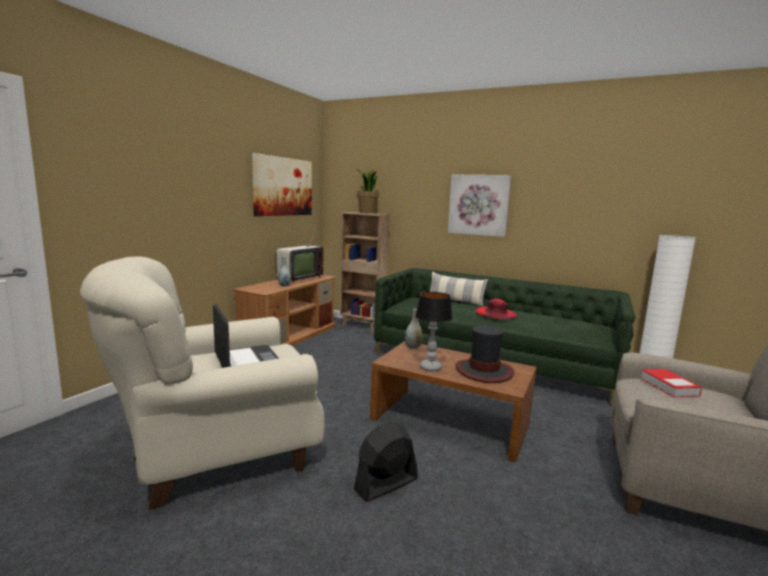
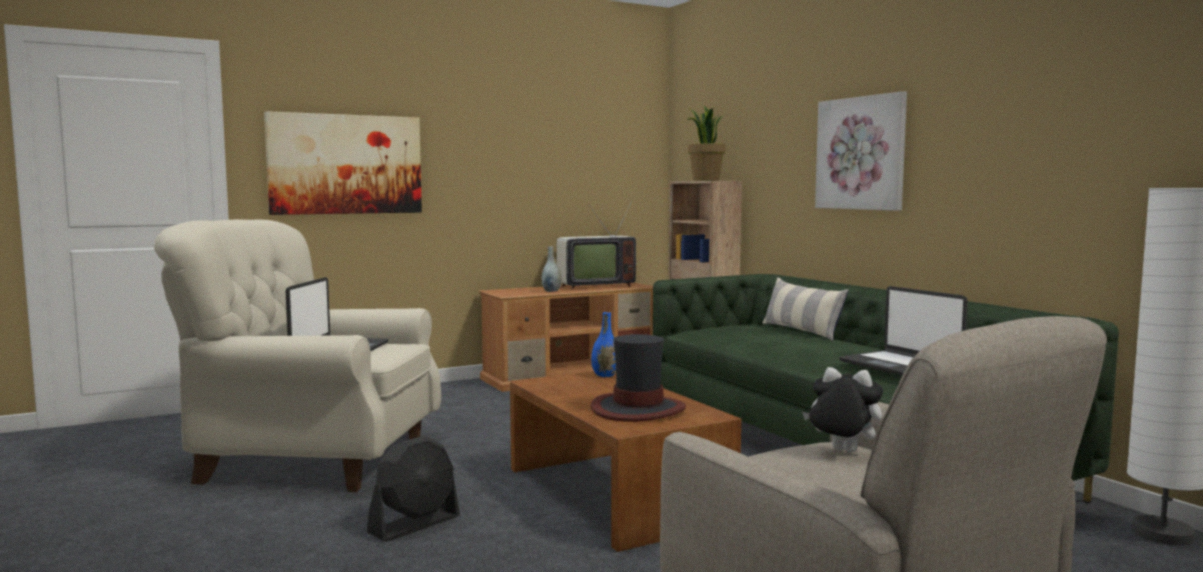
camera: 35 degrees right, 5 degrees down
(283, 186) = (579, 145): picture -> picture (346, 164)
(386, 484) = (415, 524): black fan -> black fan turned 135 degrees clockwise
(413, 347) = (605, 375): grey vase -> blue vase
(430, 368) = (570, 395): table lamp -> none
(496, 313) = (826, 349): red hat -> none
(548, 321) = (900, 366): none -> laptop
(668, 387) = (841, 451): book -> plush toy

